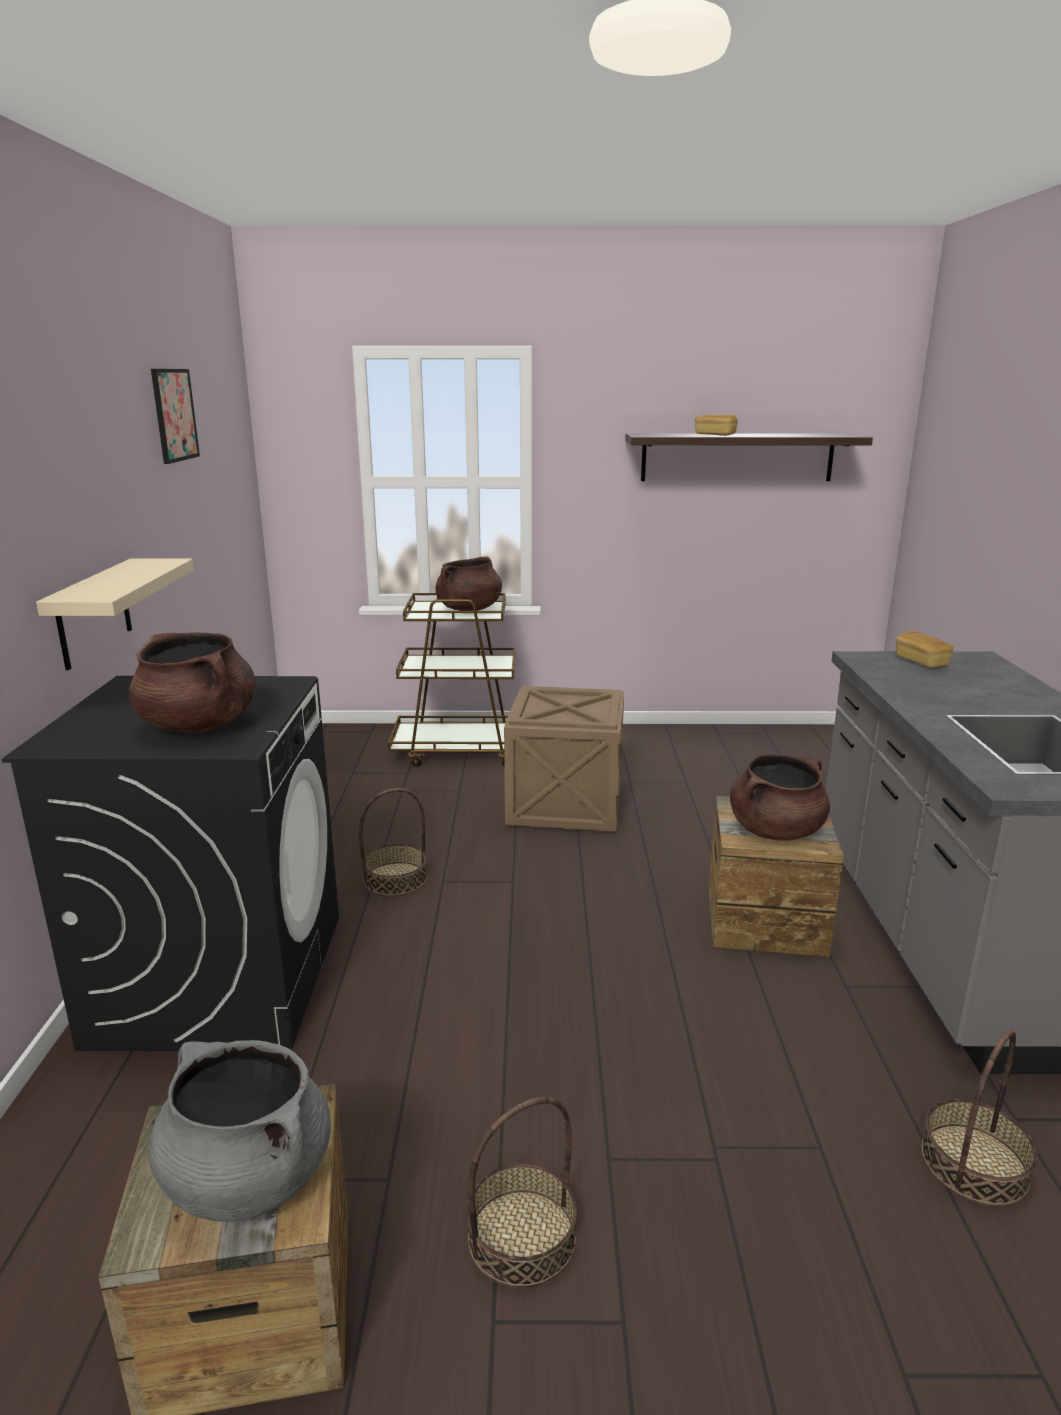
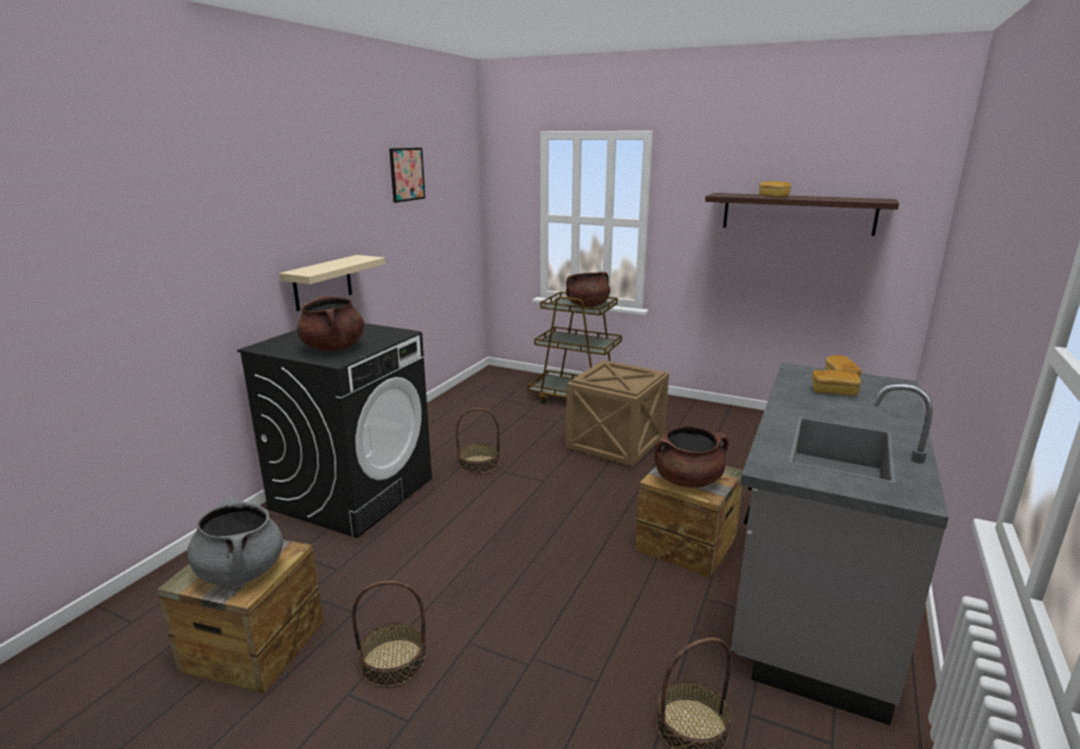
camera: 25 degrees right, 0 degrees up
(936, 678) = (833, 392): none -> bread

